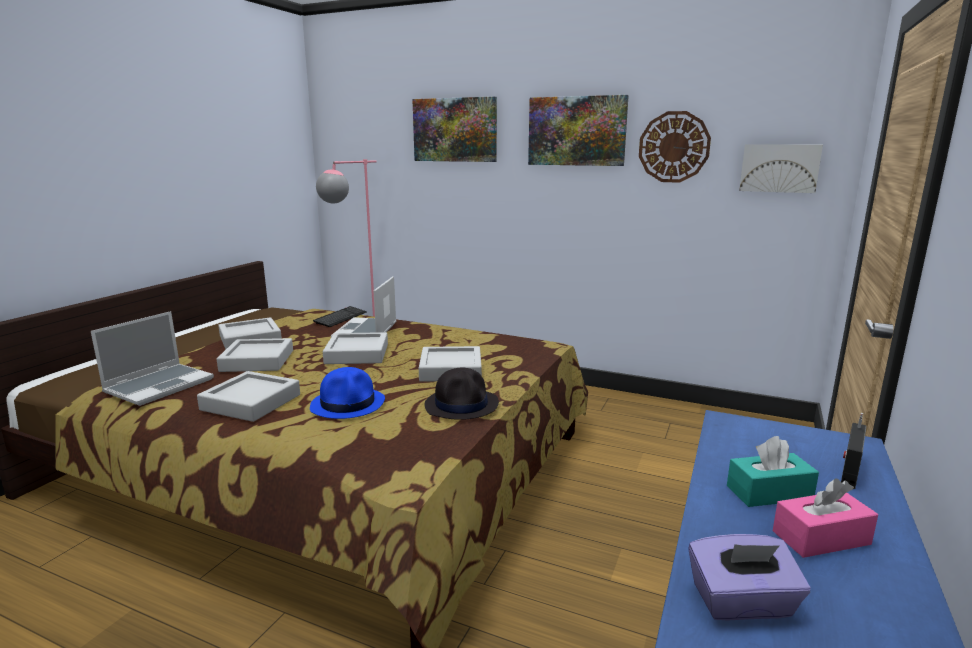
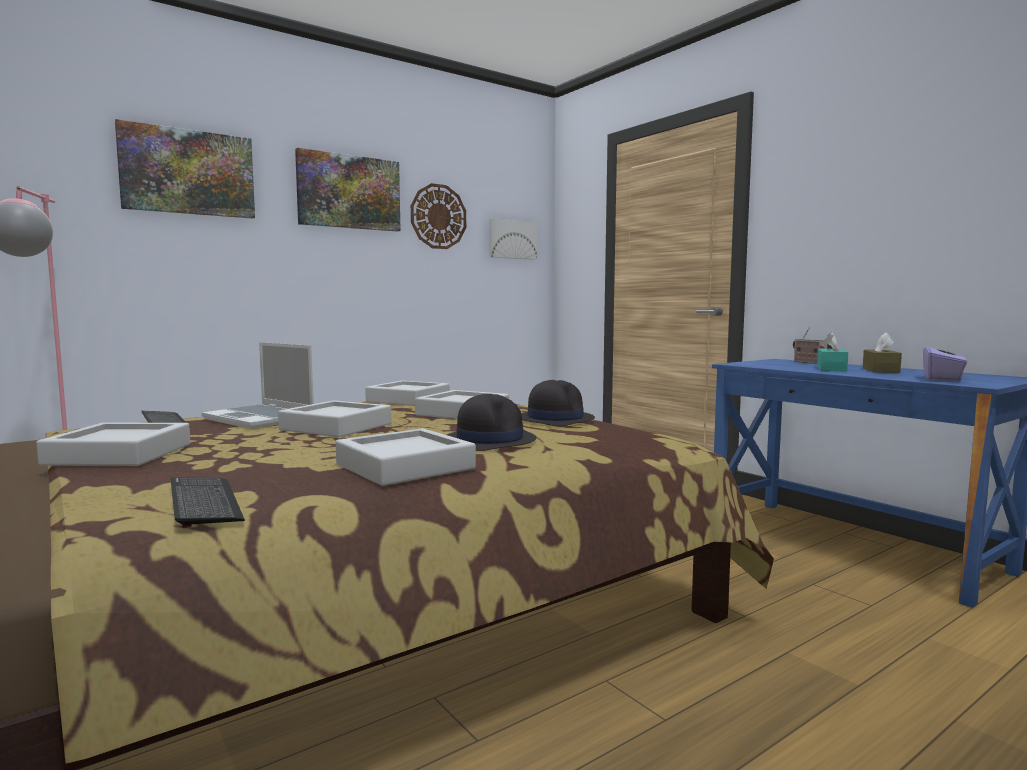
camera: 60 degrees left, 10 degrees down
(160, 385) = (204, 503): laptop -> keyboard
(257, 361) = (242, 456): grey tray -> grey tray (408, 400)
(348, 404) = (490, 440): blue hat -> black hat
(821, 538) = (880, 370): pink tissue box -> brown tissue box

